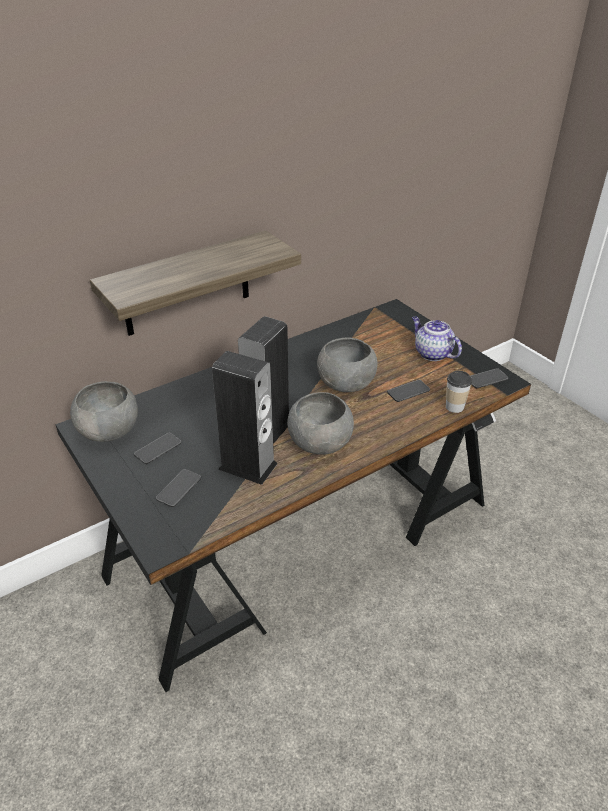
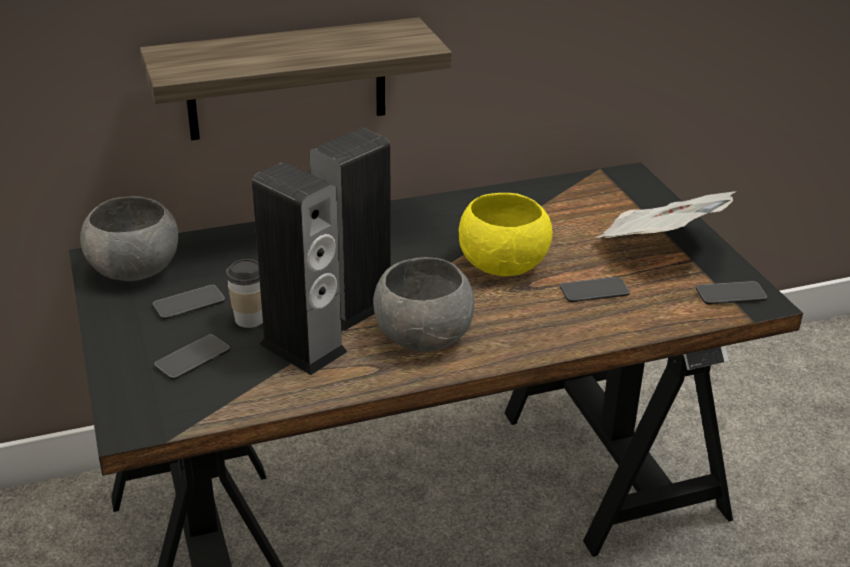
camera: 15 degrees right, 5 degrees down
(346, 383) = (503, 265): grey bowl -> yellow bowl
(432, 353) = (659, 245): teapot -> newspaper
(454, 407) = (658, 324): cup -> cup (250, 319)

